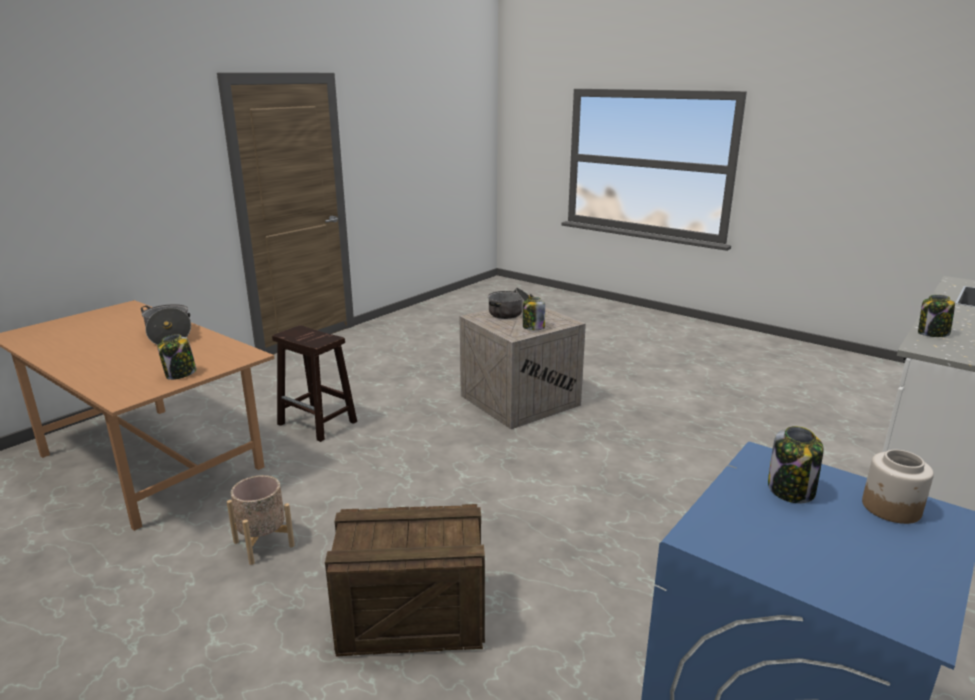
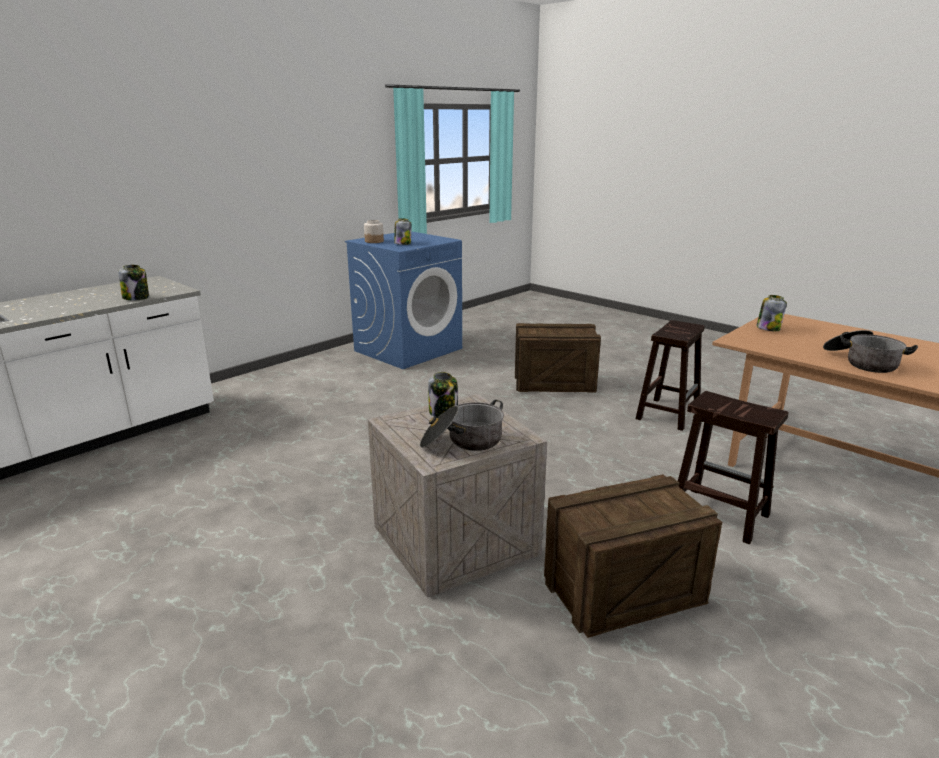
camera: 175 degrees left, 0 degrees up
(264, 543) = (668, 413): beige planter -> brown stool
(415, 382) = (622, 591): none -> crate

